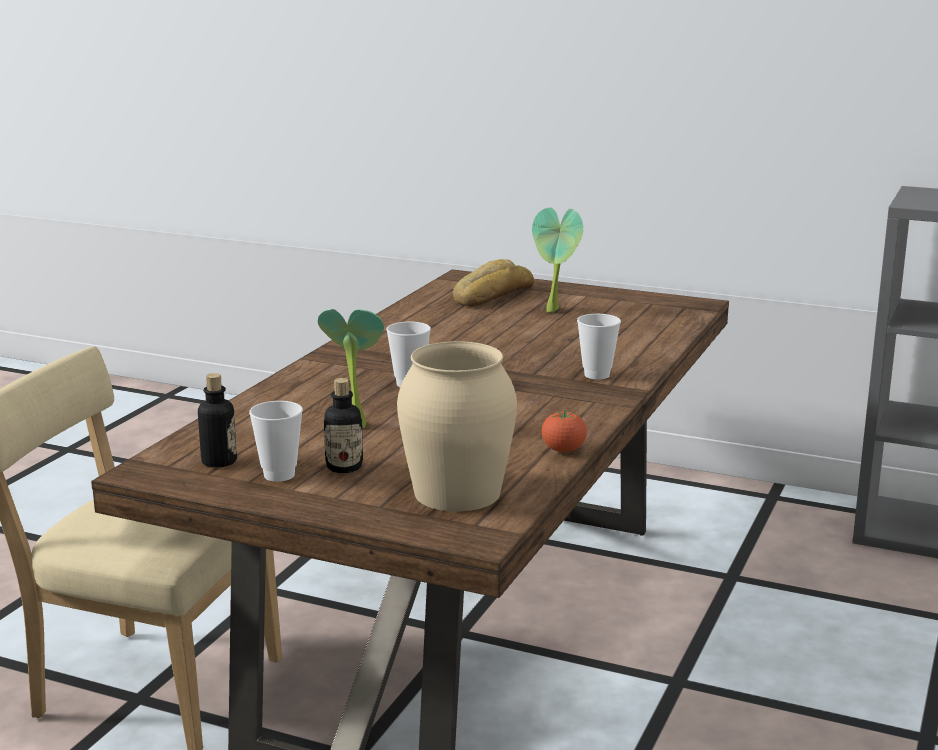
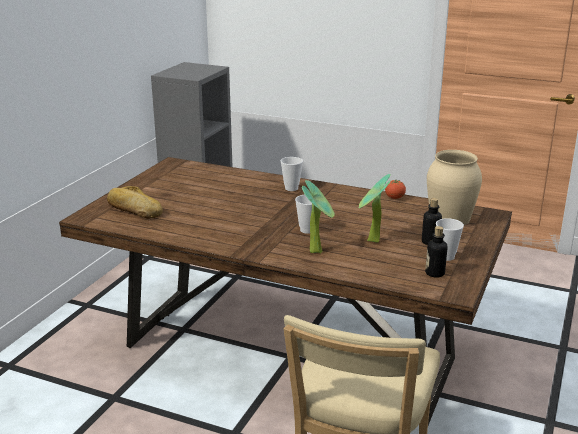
camera: 90 degrees left, 5 degrees up
(555, 311) = (176, 194): potted plant -> potted plant (317, 250)

